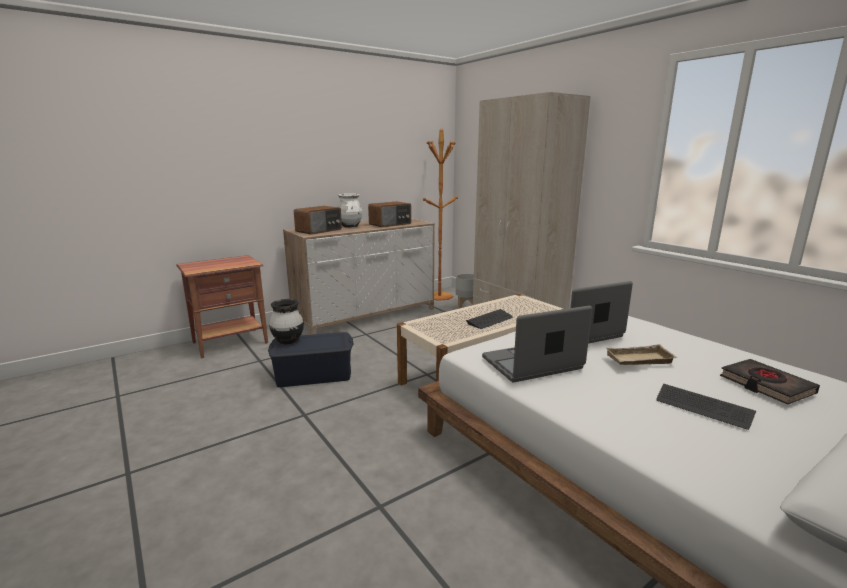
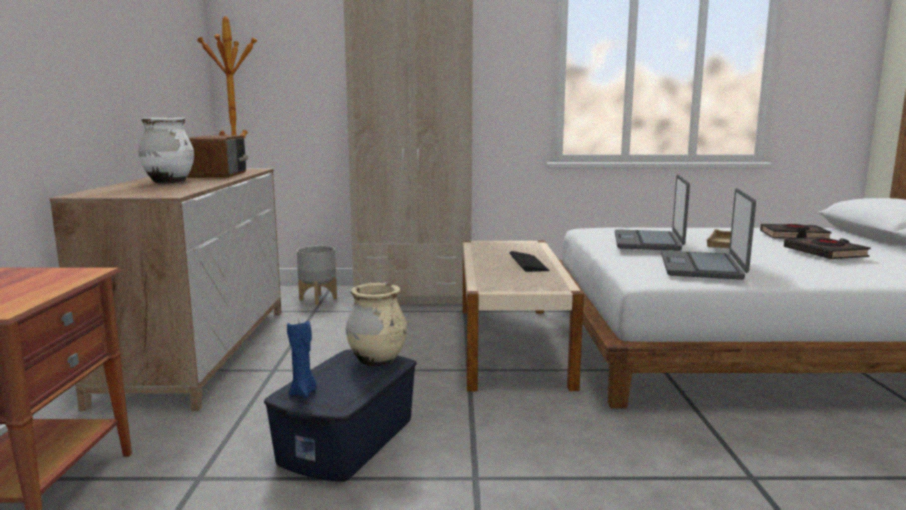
camera: 55 degrees left, 5 degrees down
(288, 341) = (303, 392): black vase -> blue candle
(319, 230) = (148, 190): radio -> none
(338, 342) = (377, 360): none -> beige vase
(703, 407) = (825, 253): keyboard -> black book

